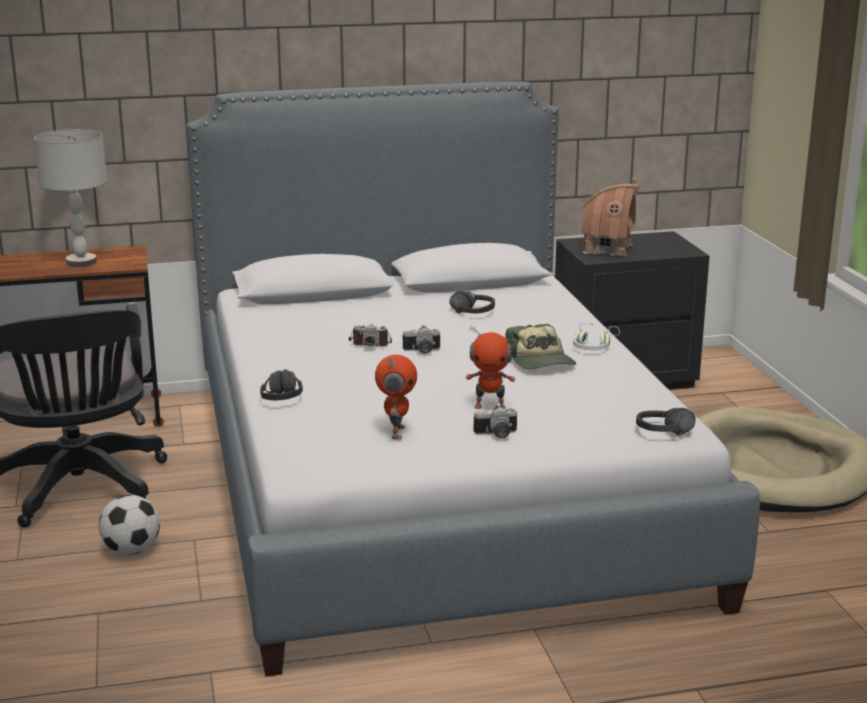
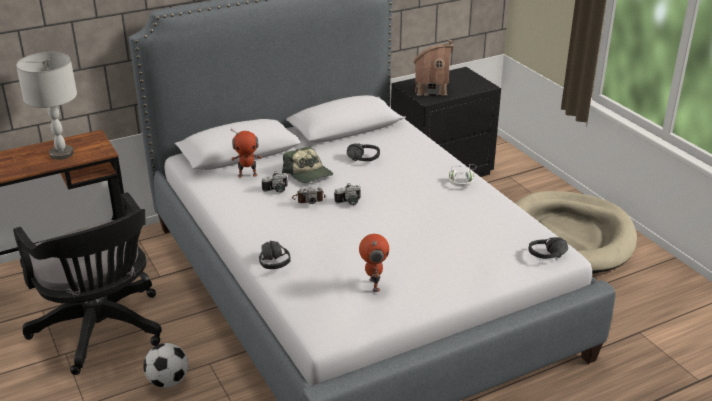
camera: 15 degrees left, 10 degrees up
(490, 406) = (422, 249): toy robot -> toy robot (247, 174)
(497, 435) = (441, 275): camera -> camera (276, 190)
(540, 362) = (434, 201): cap -> cap (308, 174)

